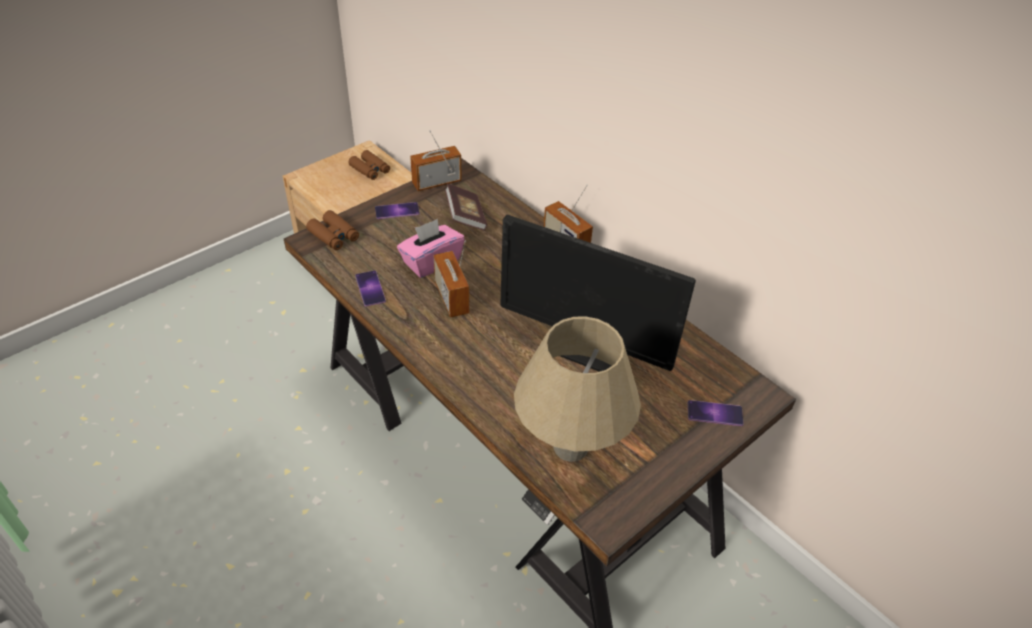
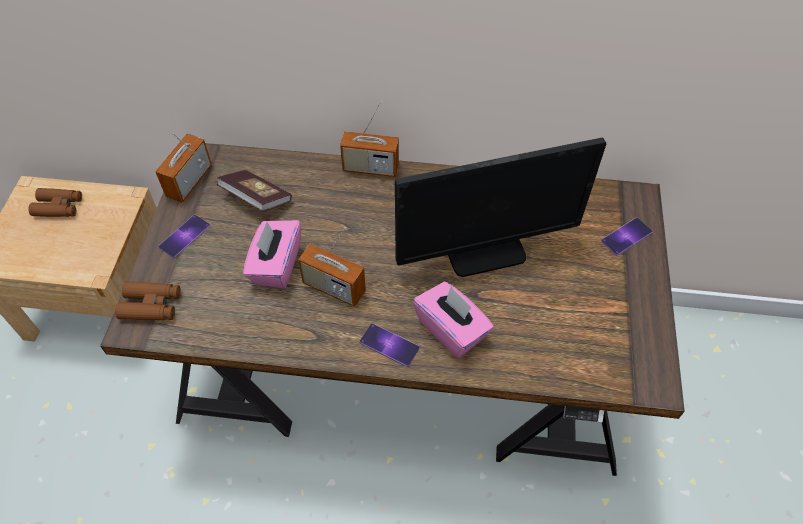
camera: 40 degrees left, 10 degrees up
(370, 288) = (250, 333): phone -> phone (389, 345)
(498, 376) = (451, 330): none -> pink tissue box
(570, 447) = (568, 345): beige table lamp -> none

